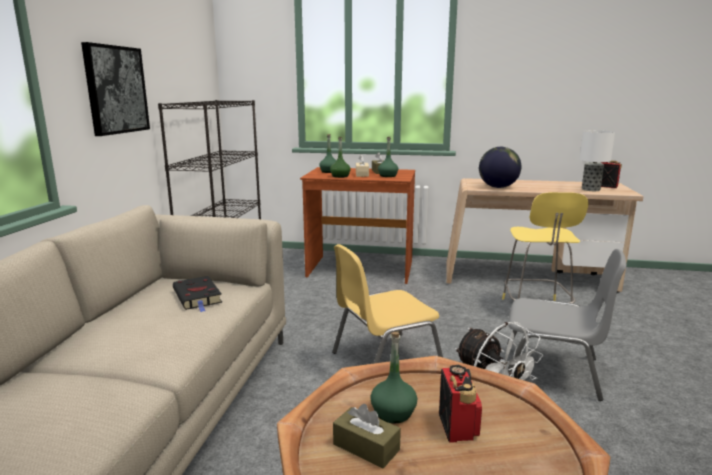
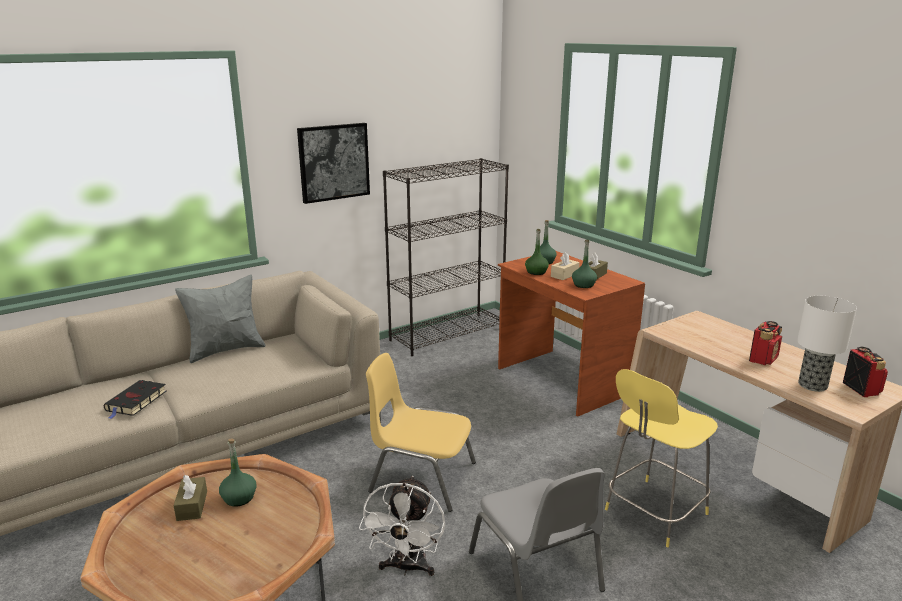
camera: 45 degrees right, 5 degrees up
(109, 312) = (226, 350): none -> grey pillow
(198, 297) = (278, 359): black book -> black book (135, 402)
(457, 427) = (248, 528): radio -> radio (763, 359)
(498, 187) = (692, 338): globe -> none

